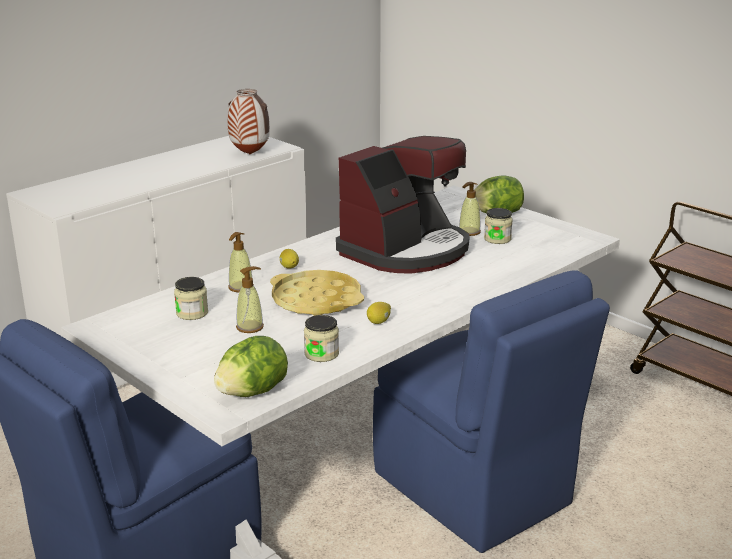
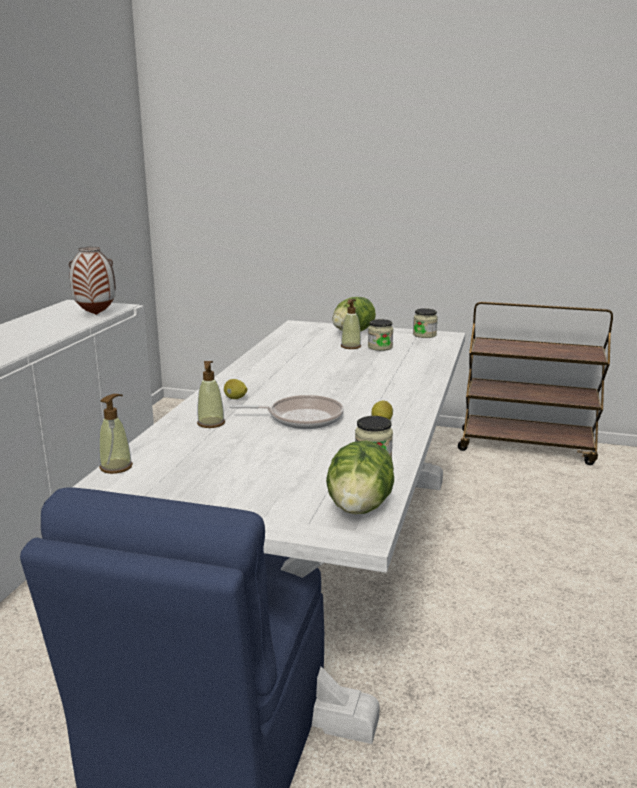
camera: 30 degrees left, 5 degrees down
(192, 313) = (191, 455): jar -> jar (424, 335)
(250, 327) = (270, 453): soap dispenser -> soap dispenser (116, 467)
(316, 300) = (301, 418): yellow tray -> frying pan
(406, 250) = (320, 367): coffee machine -> none
(474, 491) = (448, 572): blue chair -> none

